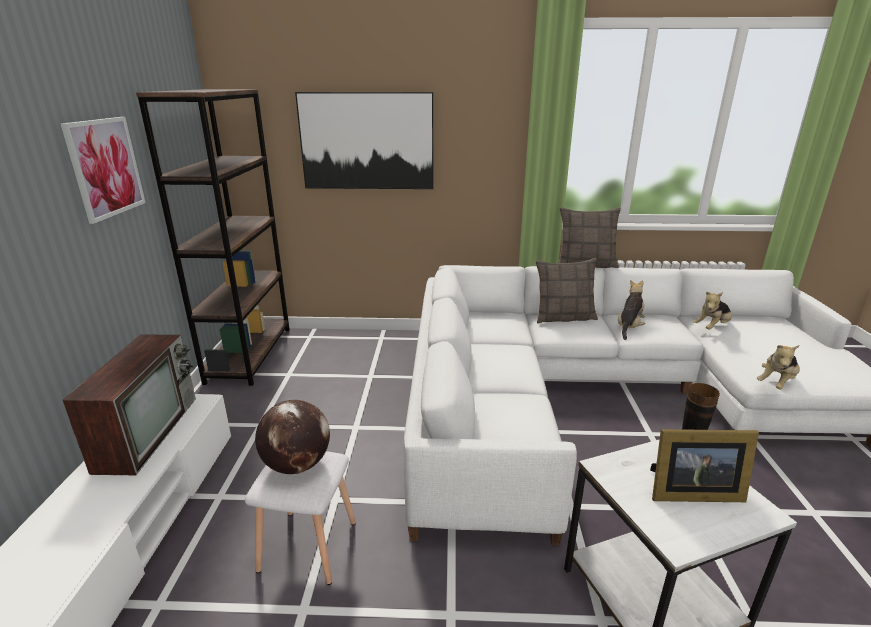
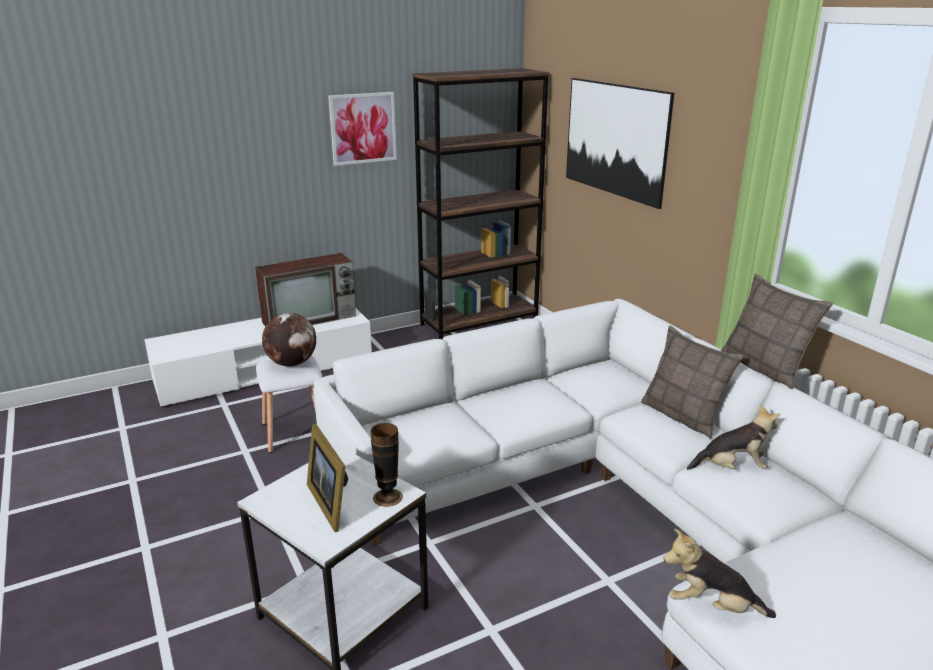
camera: 60 degrees right, 0 degrees up
(712, 327) = (831, 535): plush toy -> none

